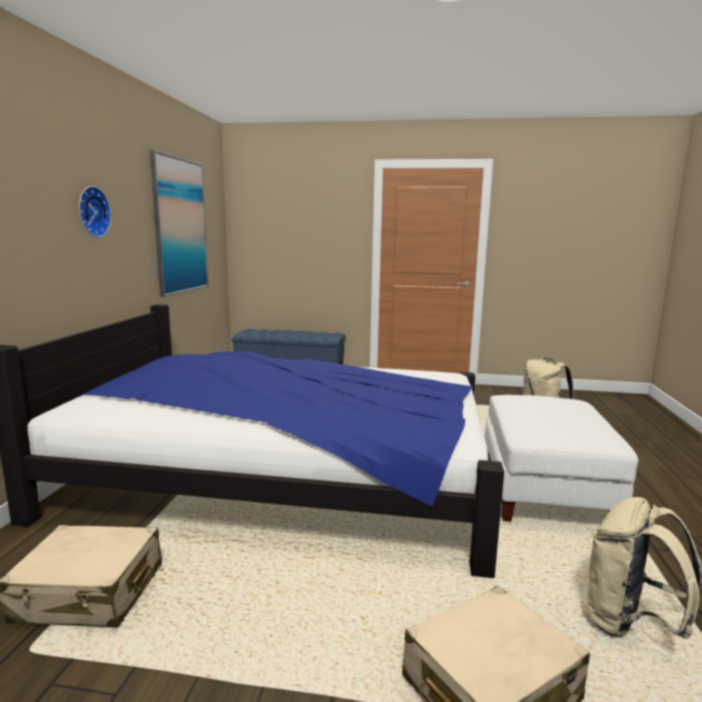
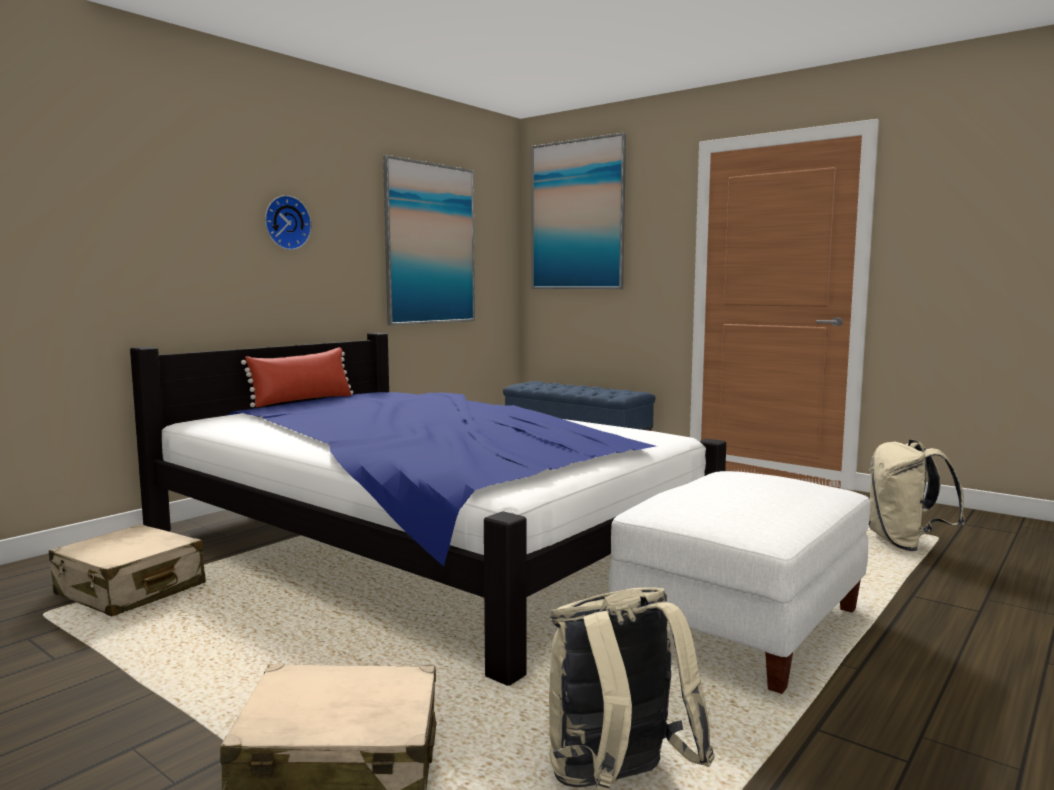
camera: 30 degrees right, 5 degrees down
(128, 373) = (302, 400): none -> red pillow
(277, 204) = (577, 215): none -> picture

